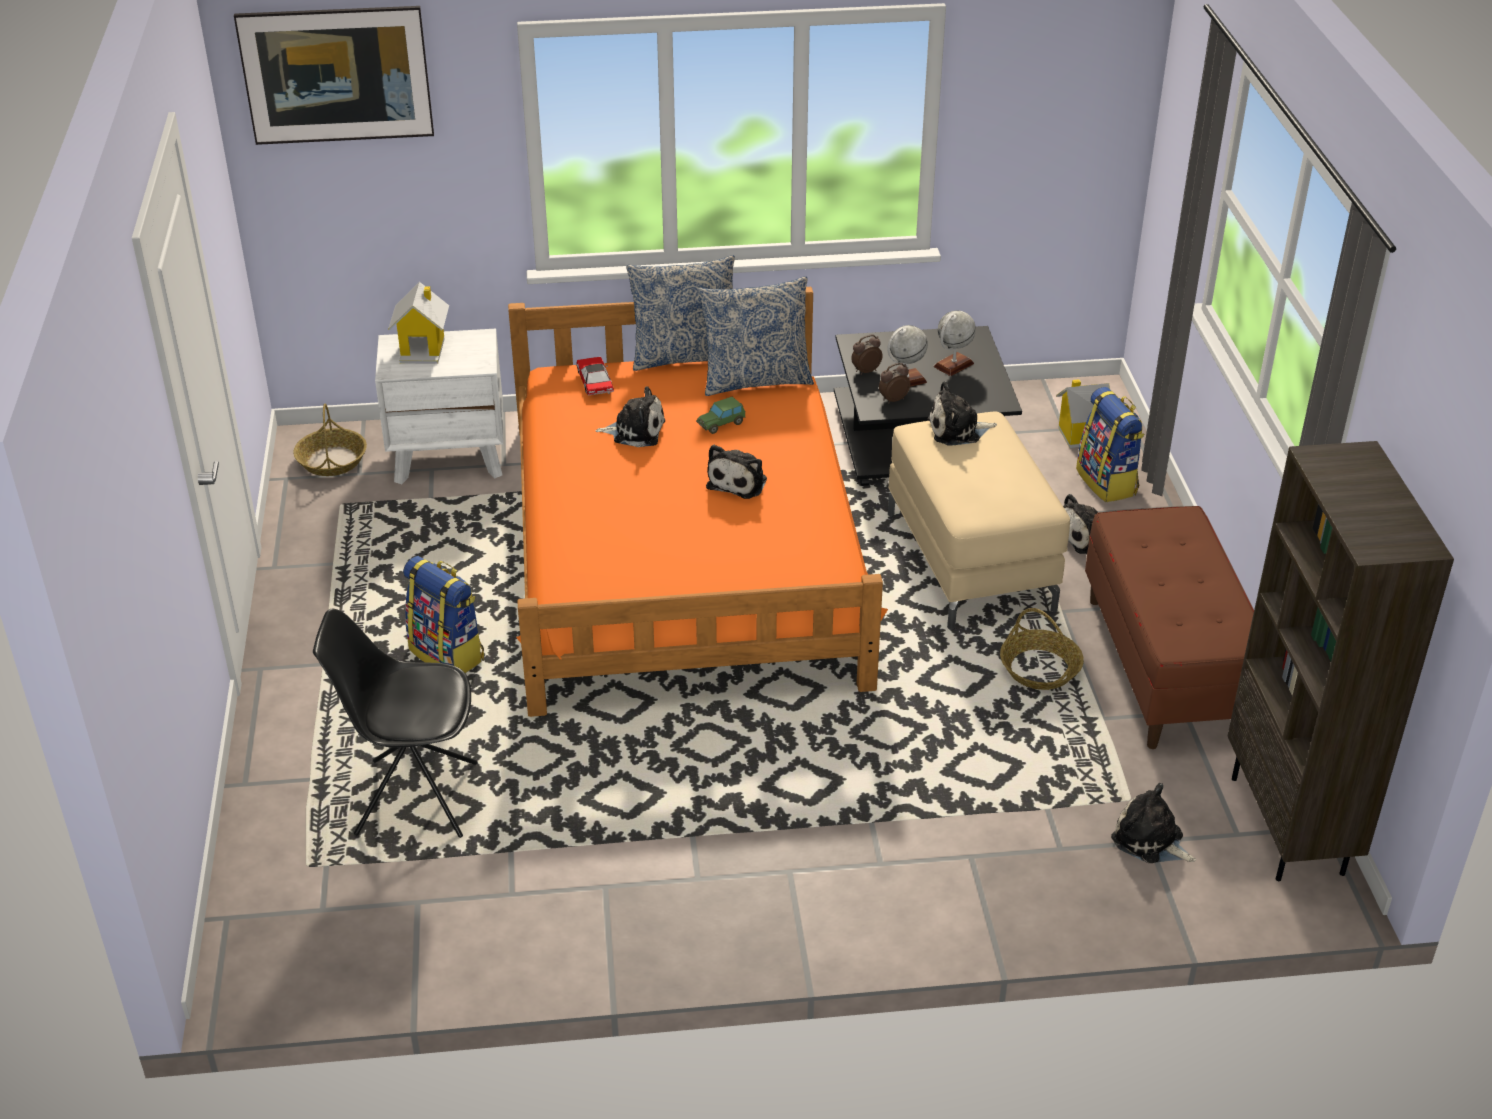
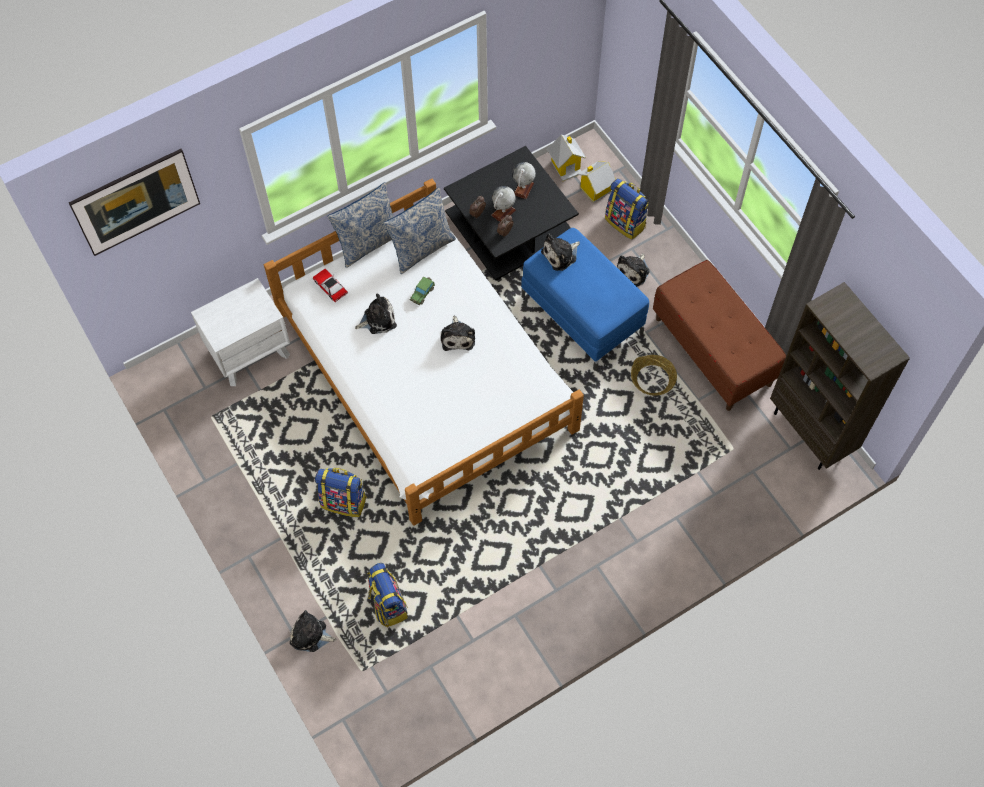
camera: 25 degrees left, 25 degrees up
(331, 460) = (181, 384): basket -> none
(414, 798) = (387, 604): black chair -> backpack
(423, 349) = (226, 314): toy house -> toy house (566, 166)
(684, 550) = (426, 371): orange bed -> white bed
(971, 562) = (583, 315): beige ottoman -> blue ottoman
(1150, 840) = (753, 470): plush toy -> plush toy (310, 635)

